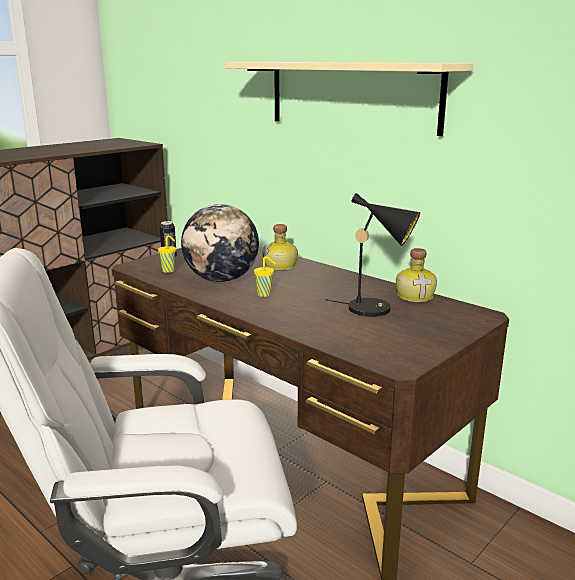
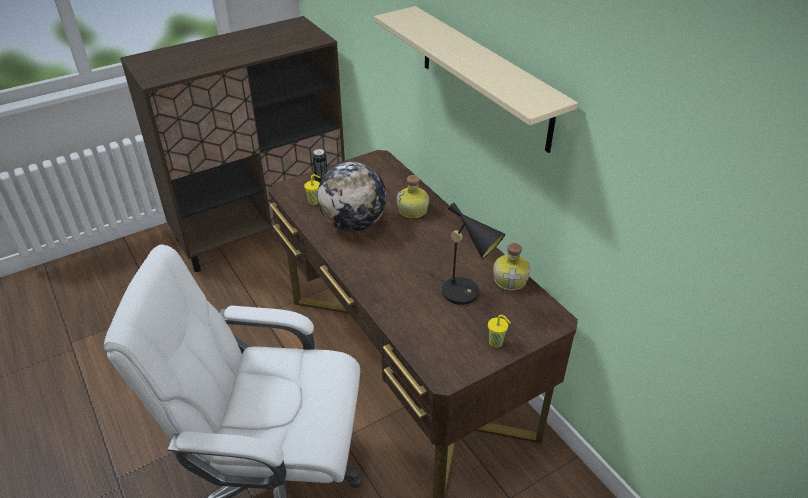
camera: 15 degrees right, 20 degrees up
(265, 295) = (381, 254): yellow cup -> yellow cup (496, 343)

